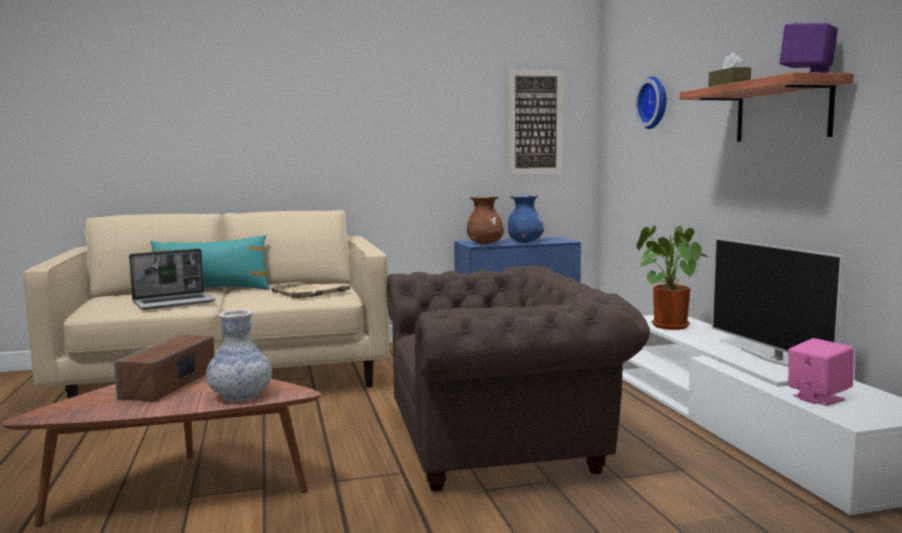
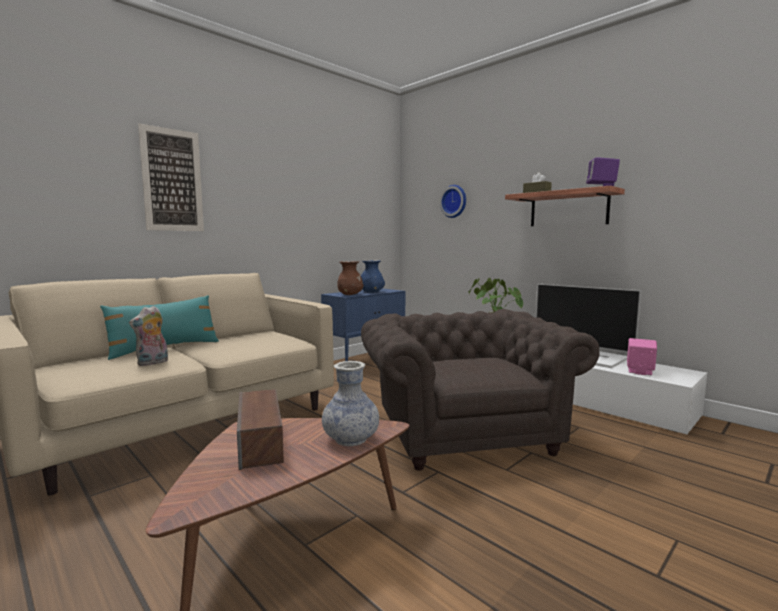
camera: 30 degrees left, 0 degrees up
(175, 302) = (153, 363): laptop -> plush toy
(308, 292) = (261, 341): beige tray -> none
(502, 442) = (464, 432): brown armchair -> brown armchair turned 60 degrees counterclockwise
(535, 122) = (366, 210): picture -> picture (172, 180)

